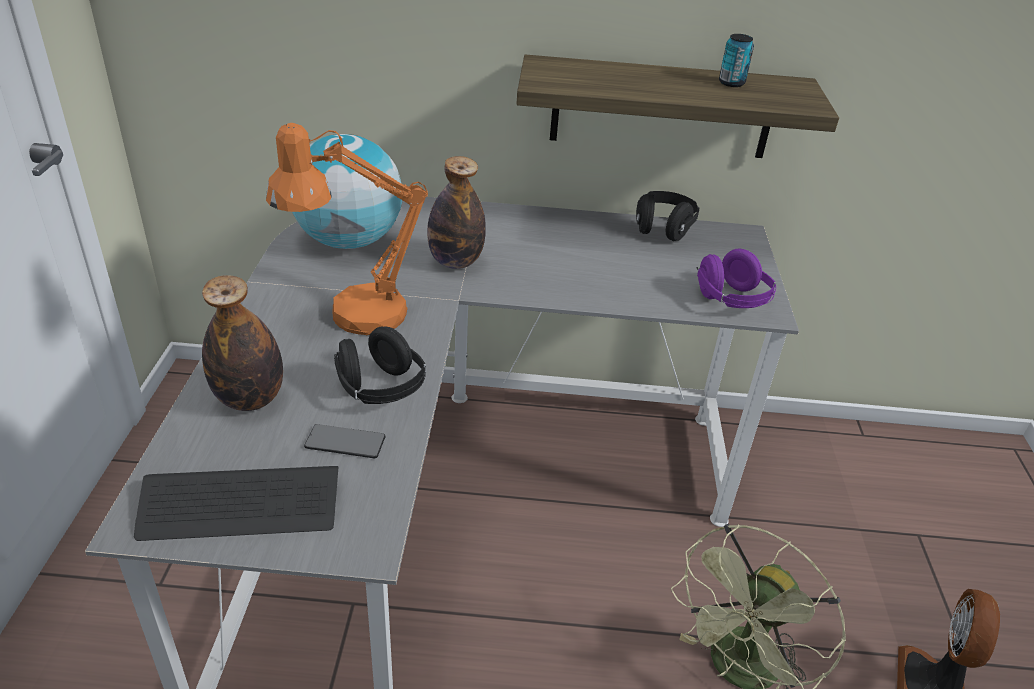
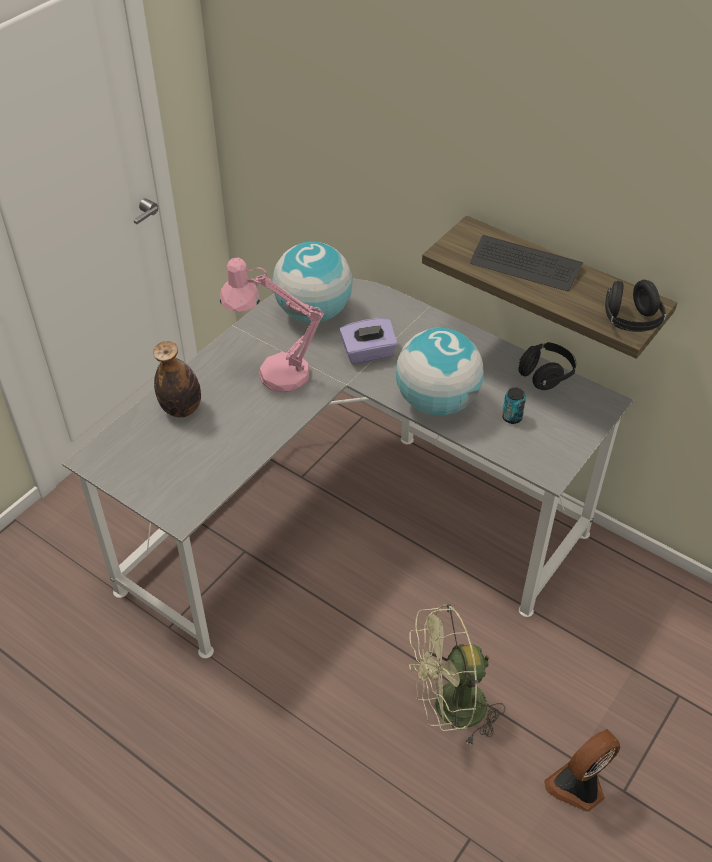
camera: 35 degrees right, 10 degrees up
(240, 505) = (138, 469): keyboard -> keyboard (525, 265)
(345, 442) = (210, 456): phone -> none
(352, 316) = (273, 373): orange table lamp -> pink table lamp
(381, 389) = (252, 430): black headphones -> black headphones (630, 322)
(455, 262) = (368, 353): bottle -> purple tissue box
(580, 285) = (436, 402): none -> globe
(731, 83) = (594, 289): can -> can (512, 417)
(731, 300) = (534, 454): purple headphones -> none

